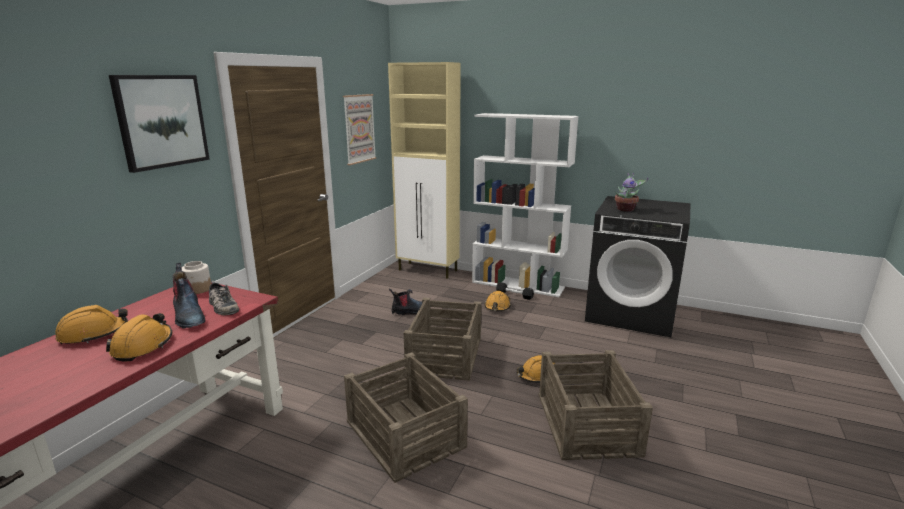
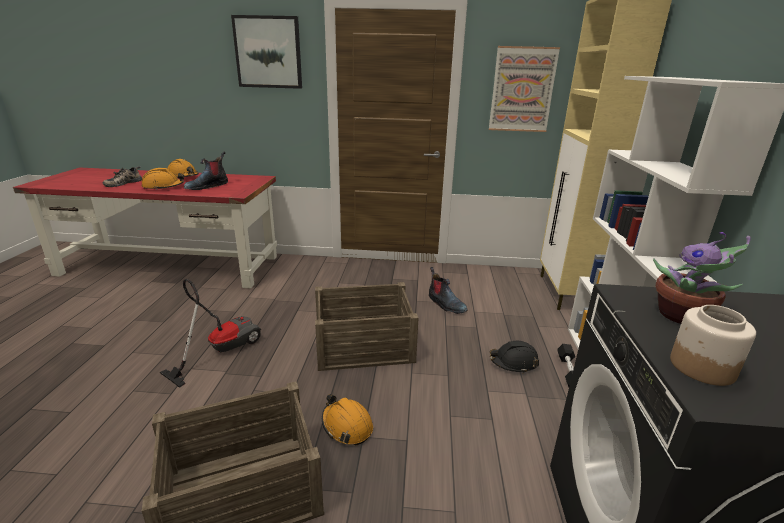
camera: 70 degrees right, 5 degrees up
(197, 289) = (254, 180): jar -> jar (701, 366)
(222, 306) = (223, 189): shoe -> shoe (123, 183)
(405, 433) = (220, 349): crate -> vacuum cleaner
(497, 307) = (513, 362): orange hard hat -> black hard hat

